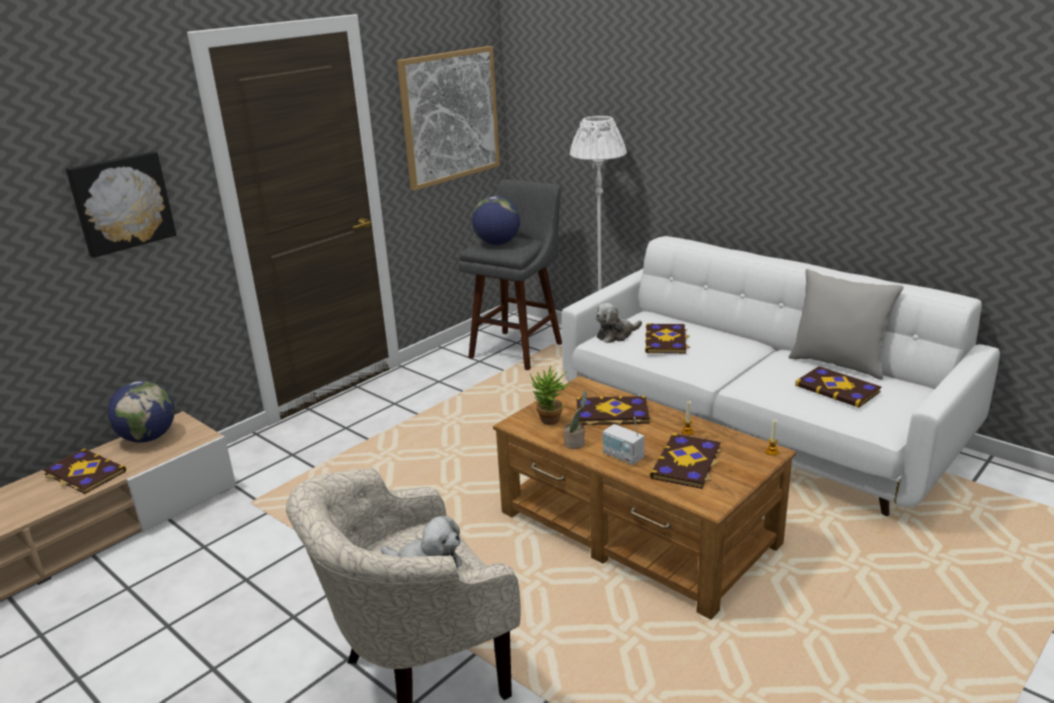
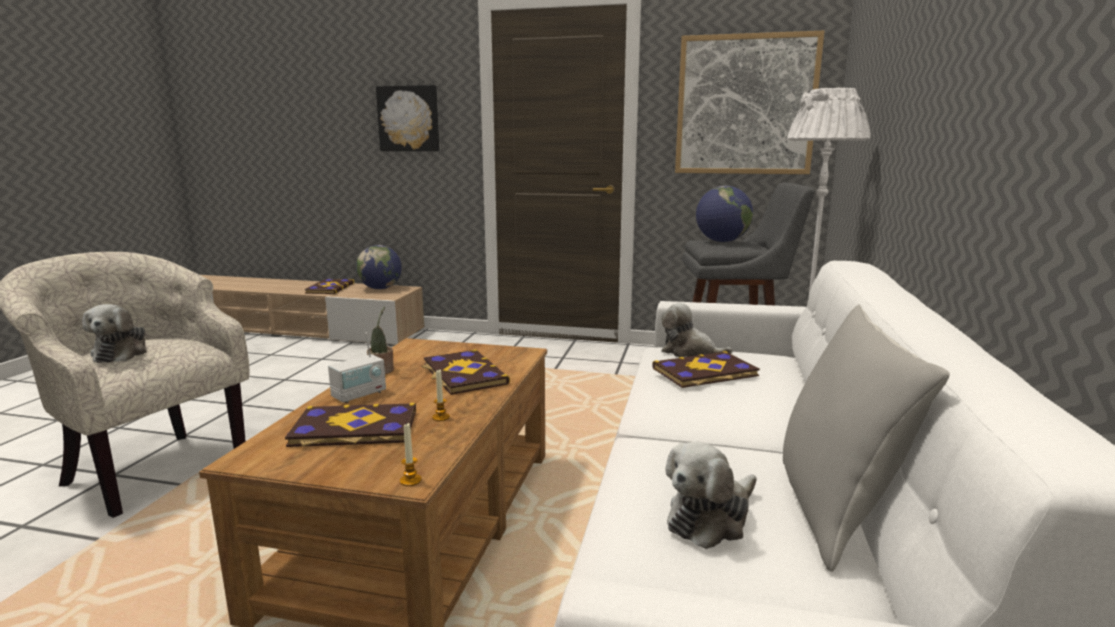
camera: 60 degrees right, 10 degrees down
(549, 422) = (424, 354): potted plant -> none
(623, 456) = (359, 395): radio -> radio turned 150 degrees counterclockwise
(838, 388) = (710, 518): book -> plush toy

